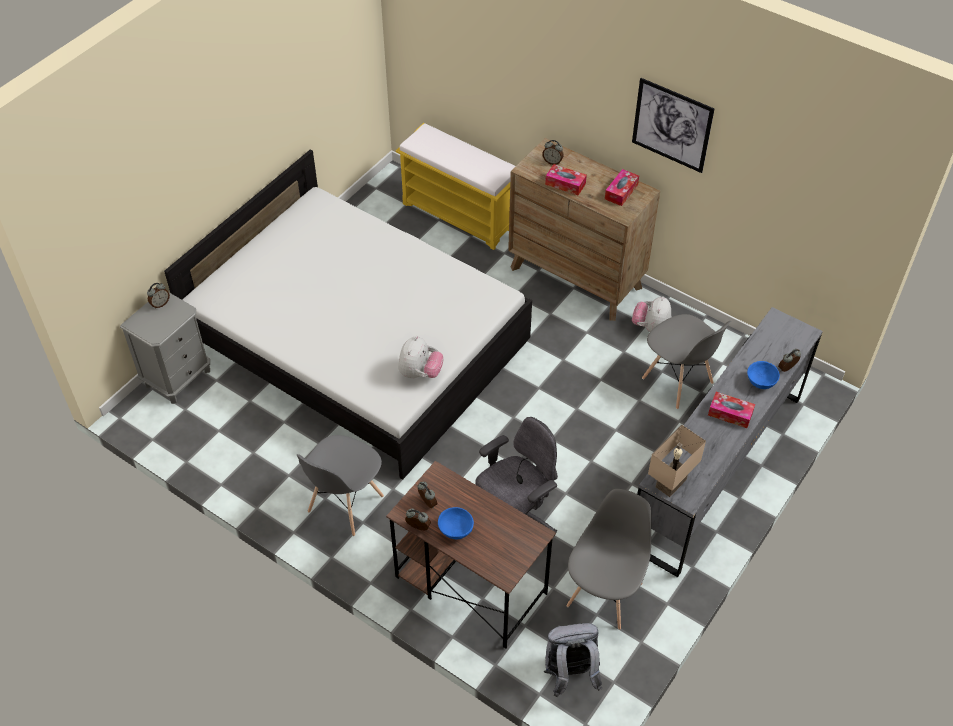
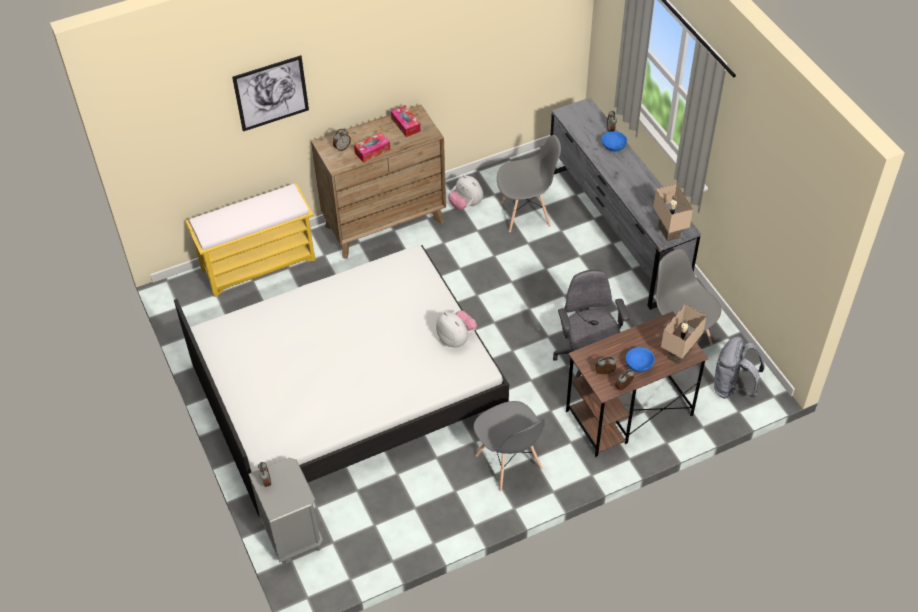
camera: 60 degrees left, 0 degrees up
(497, 560) = (678, 353): none -> beige table lamp
(672, 125) = (417, 48): picture -> picture (271, 93)
(730, 414) = (630, 175): tissue box -> none

